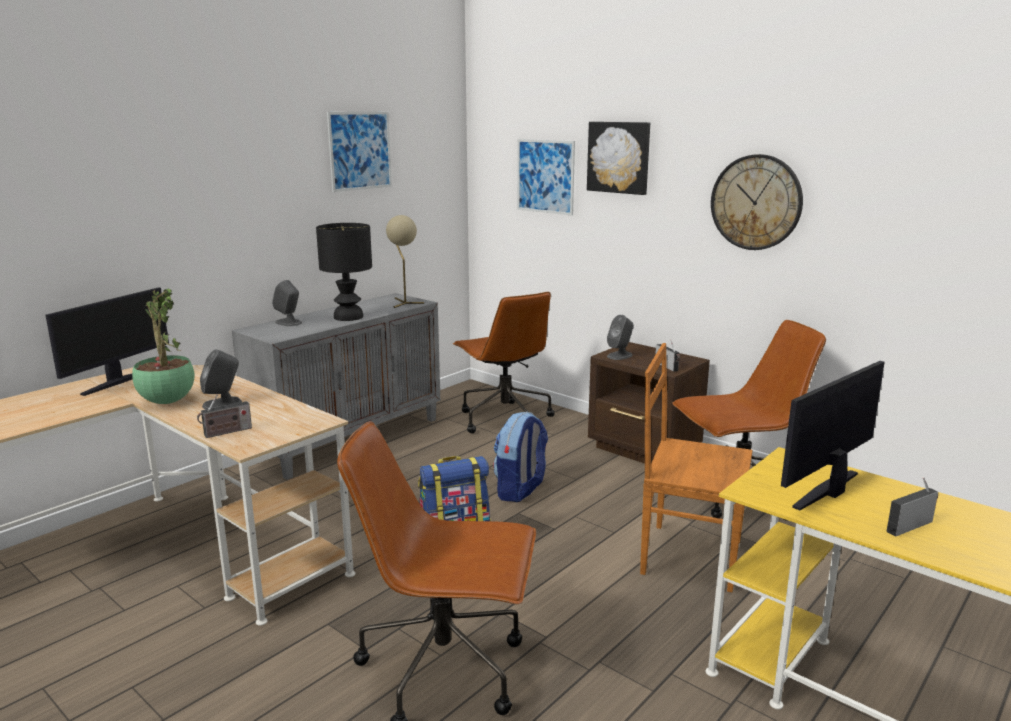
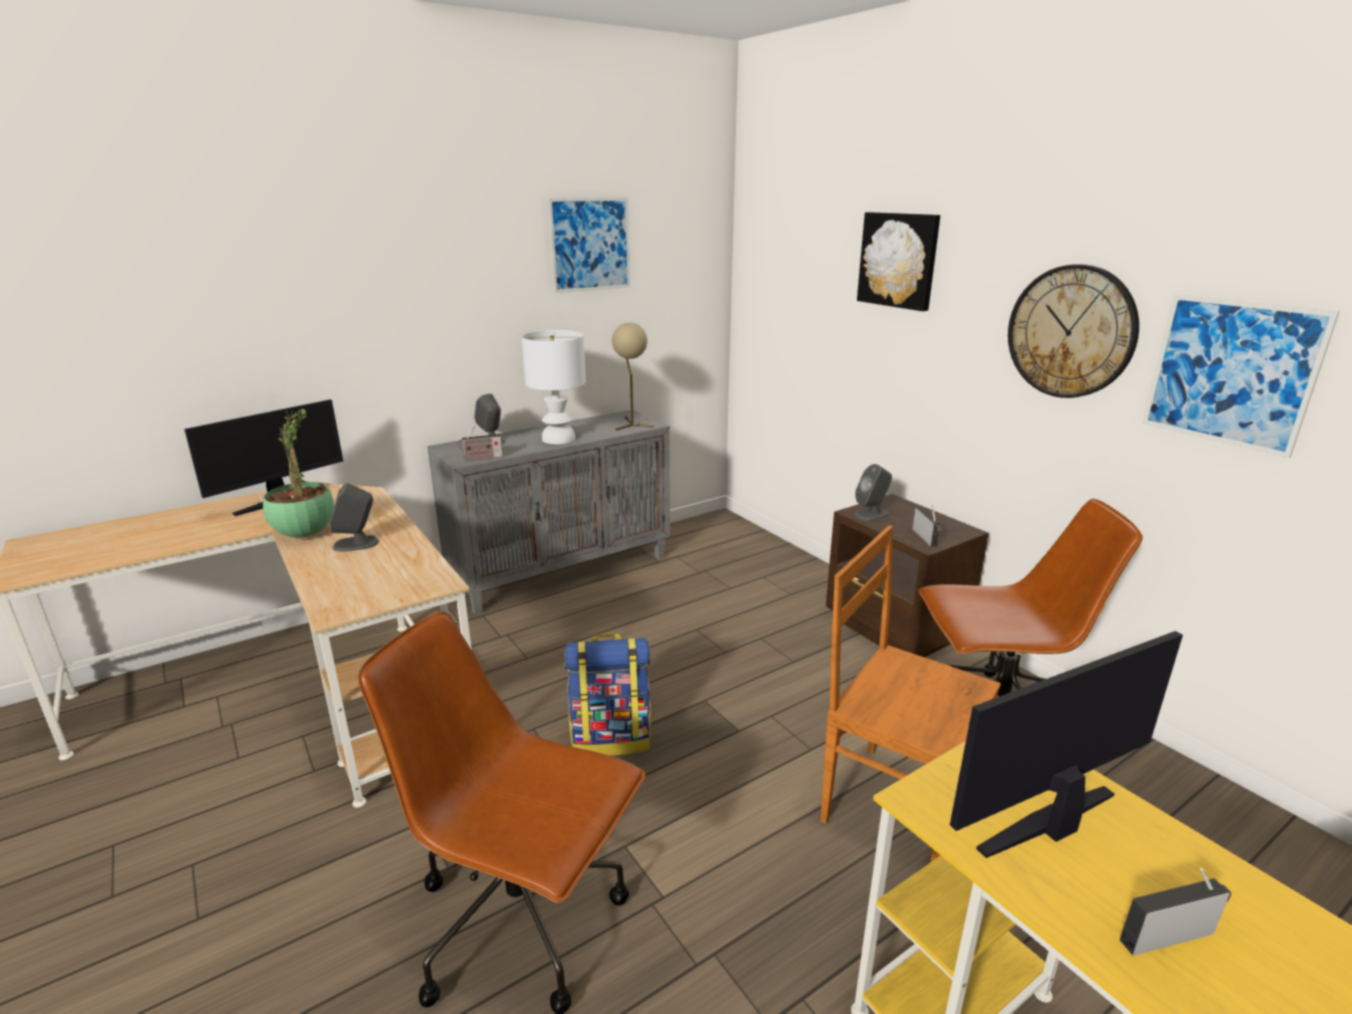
camera: 15 degrees right, 5 degrees up
(226, 432) = (329, 586): radio -> radio (481, 458)
(349, 317) = (559, 439): black table lamp -> white table lamp
(504, 419) = (741, 566): brown office chair -> none
(520, 490) = (720, 668): backpack -> none
(545, 176) = (813, 280): picture -> picture (1231, 373)

